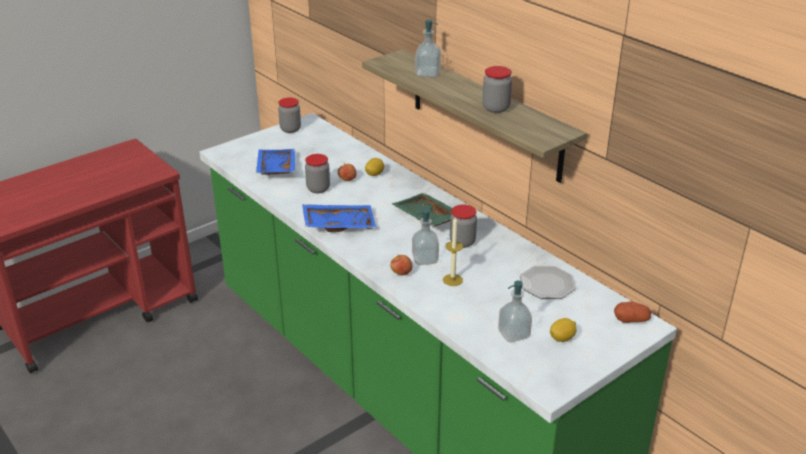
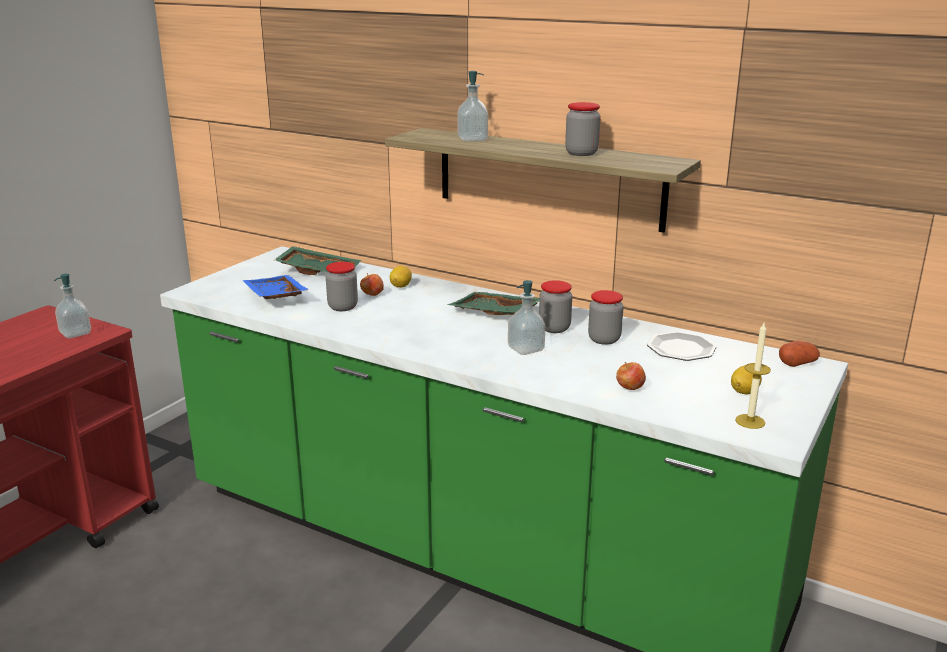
camera: 20 degrees left, 10 degrees down
(290, 129) = (266, 262): jar -> jar (604, 339)
(324, 146) = (319, 271): none -> green tray
(339, 224) = (395, 334): blue tray -> none
(401, 273) = (509, 366): apple -> apple (629, 389)
(452, 280) = (574, 362): candle -> candle (750, 421)
(513, 334) = (689, 398): soap dispenser -> soap dispenser (75, 333)

